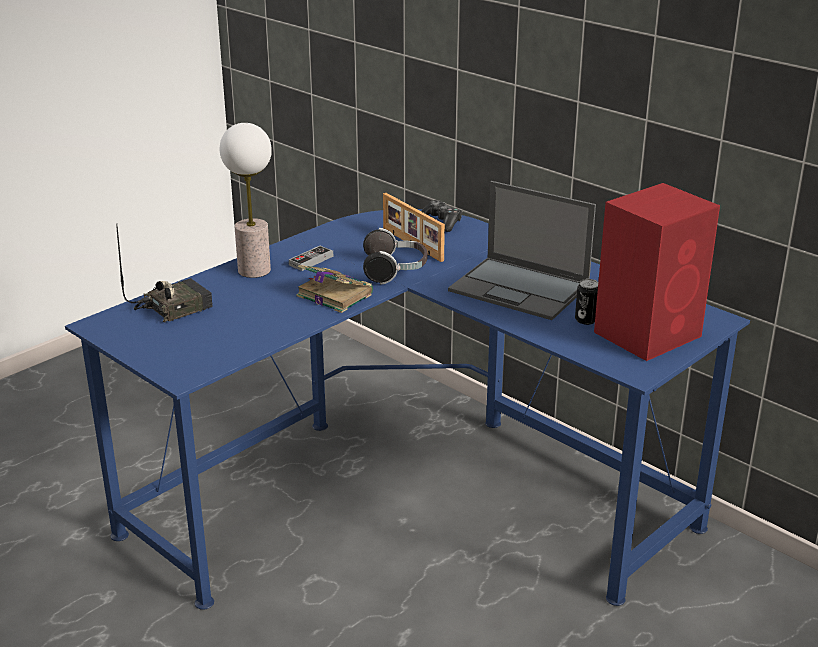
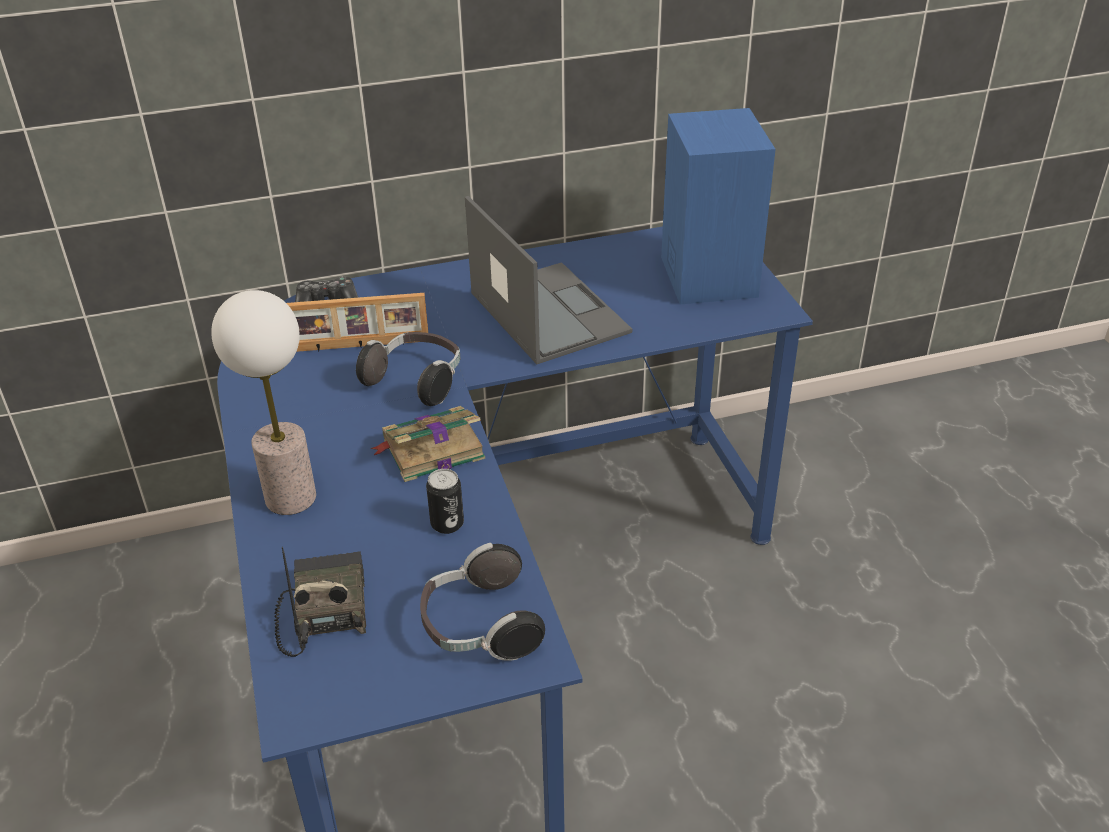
camera: 60 degrees left, 10 degrees up
(194, 353) = (479, 626): none -> headphones
(311, 261) = (317, 438): game controller -> none
(520, 288) = (547, 312): laptop -> laptop turned 90 degrees counterclockwise
(586, 320) = (651, 299): can -> can (447, 524)
(649, 333) = (708, 275): red speaker -> blue speaker

